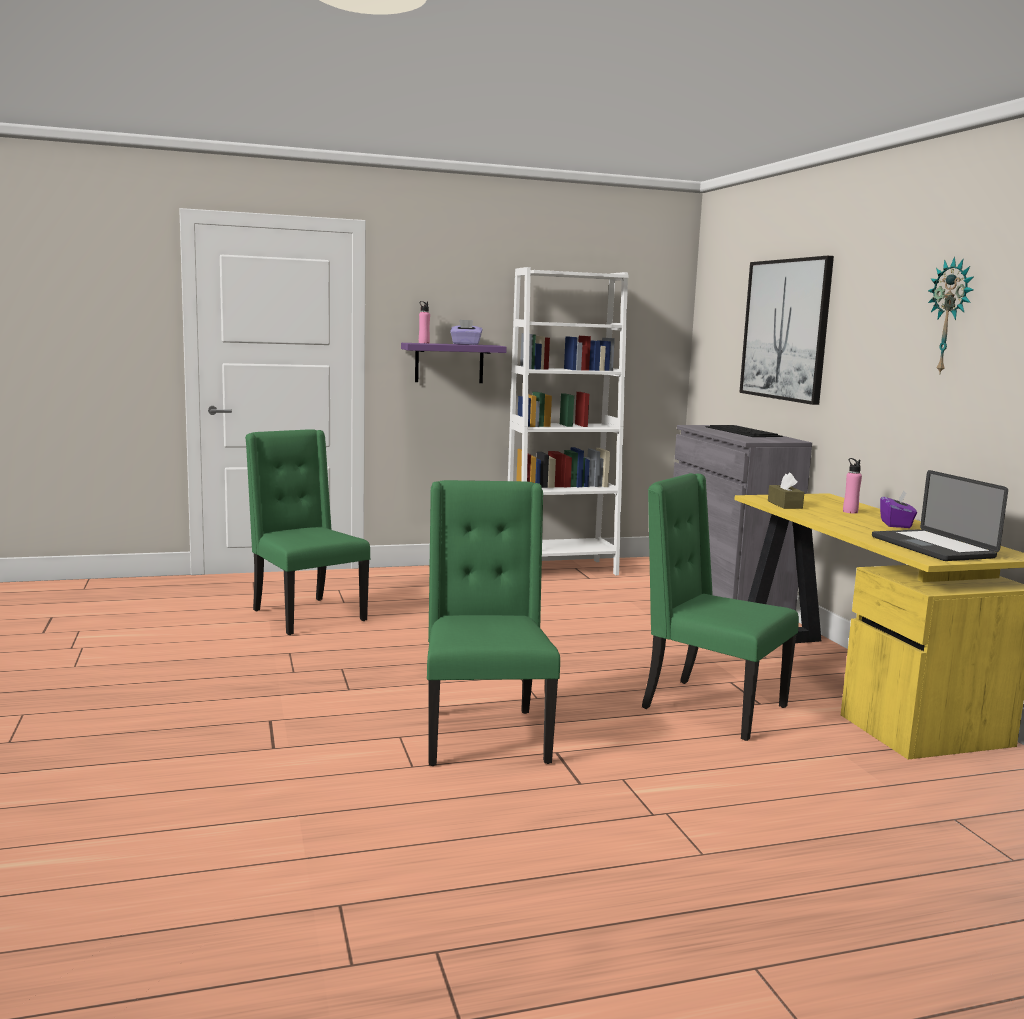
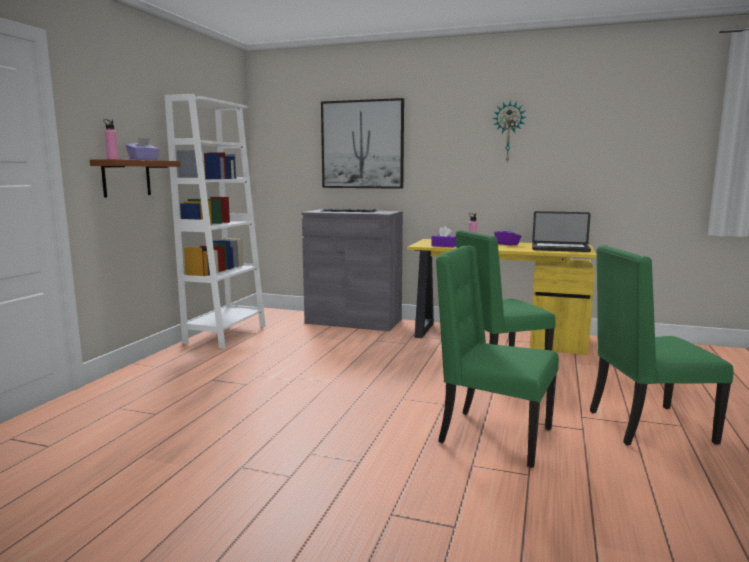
camera: 55 degrees left, 0 degrees up
(305, 615) = (157, 437): green chair -> green chair (646, 426)
(449, 363) = (126, 178): purple shelf -> brown shelf
(784, 505) = (444, 246): brown tissue box -> purple tissue box

